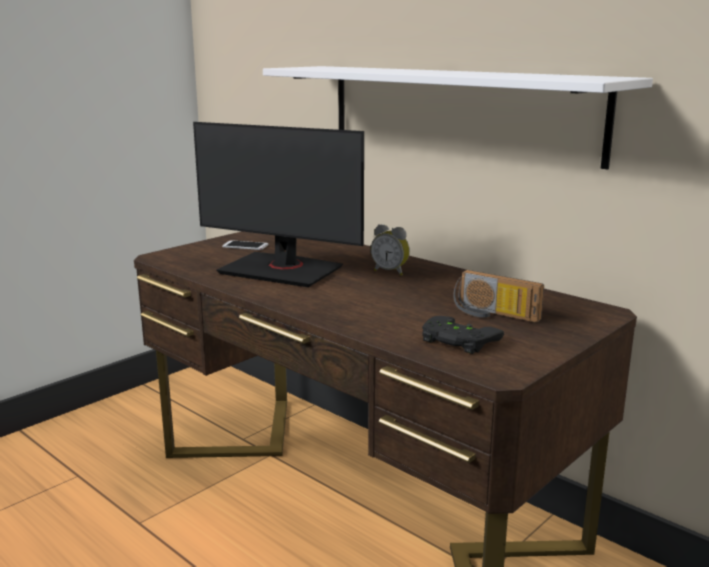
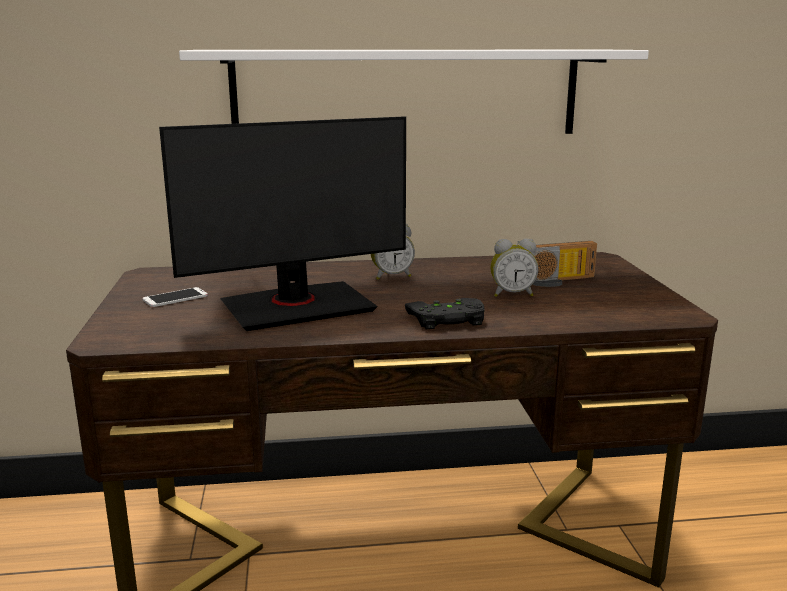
camera: 50 degrees left, 0 degrees up
(426, 310) = (512, 294): none -> alarm clock
(457, 340) = (598, 306): black game controller -> black game controller (447, 320)

